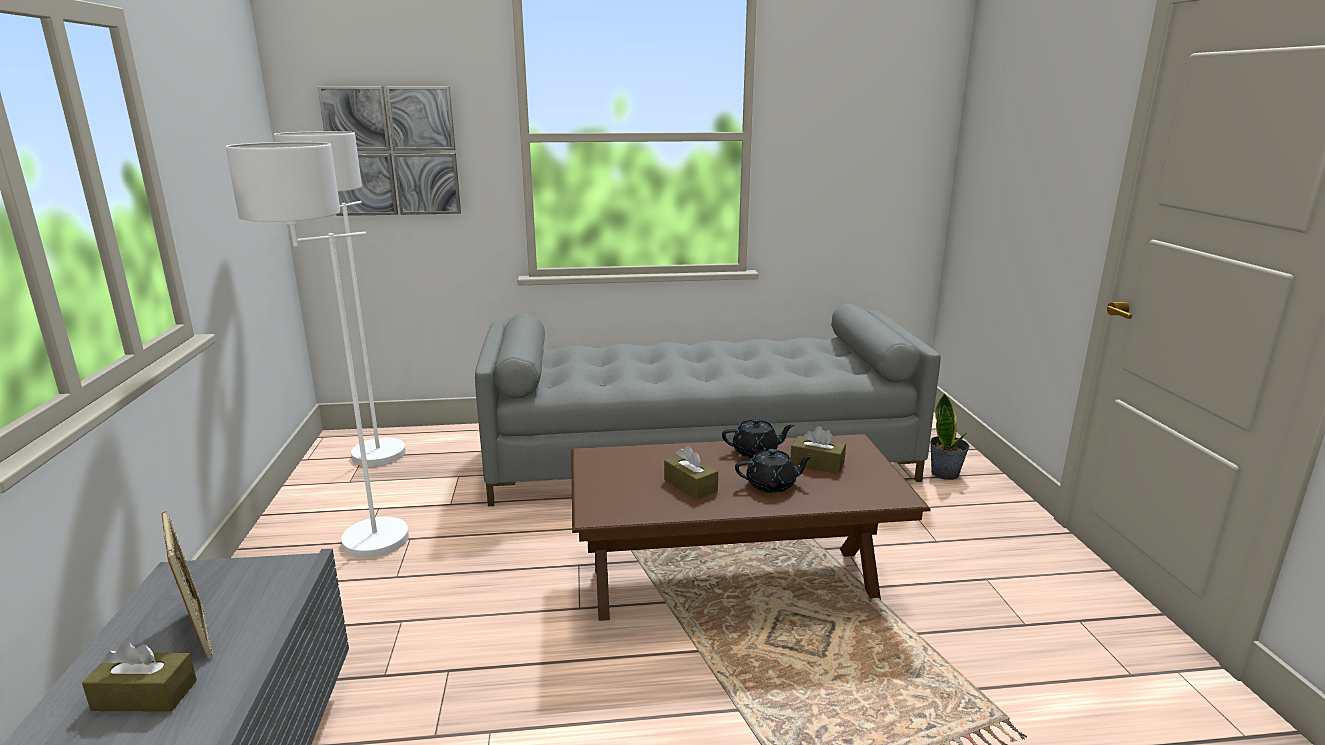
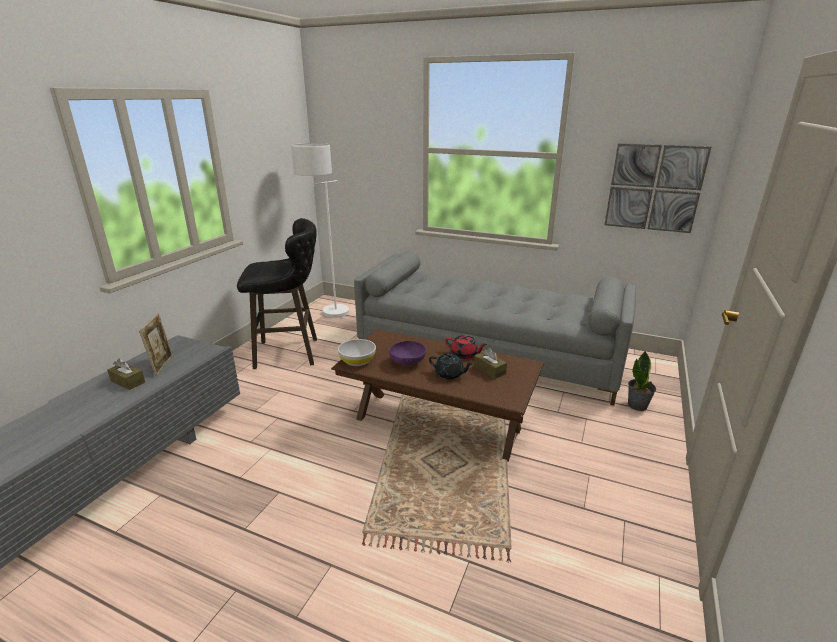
camera: 30 degrees right, 5 degrees up
(356, 547) = (290, 353): white floor lamp -> black stool
(392, 151) = (360, 154): picture -> picture (654, 188)
(607, 506) = (357, 361): none -> white bowl
(690, 485) = (408, 363): brown tissue box -> purple bowl
(756, 452) = (464, 354): black teapot -> red teapot

